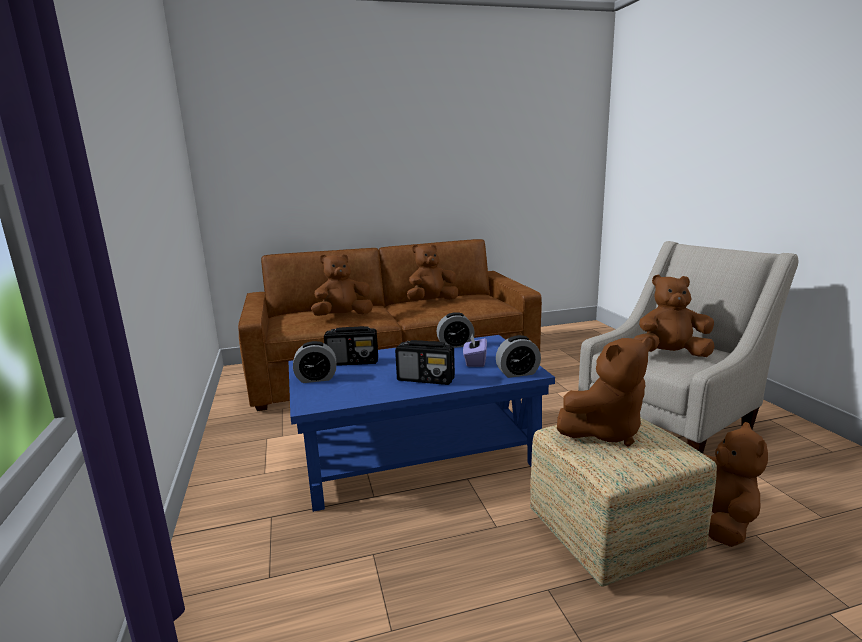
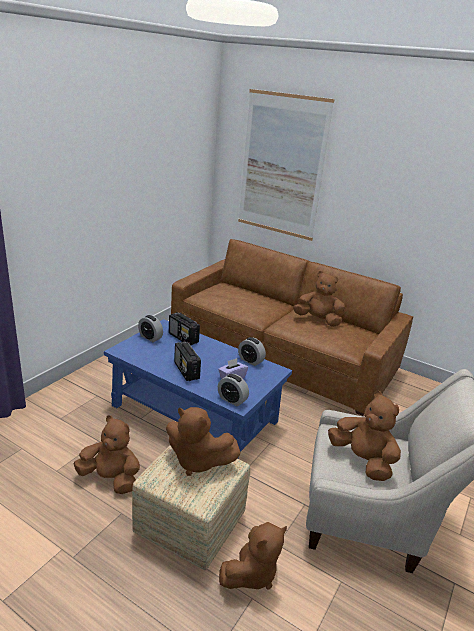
camera: 45 degrees right, 10 degrees up
(300, 147) = (282, 166): none -> picture
(343, 316) = (243, 303): brown plush toy -> brown plush toy (110, 479)

